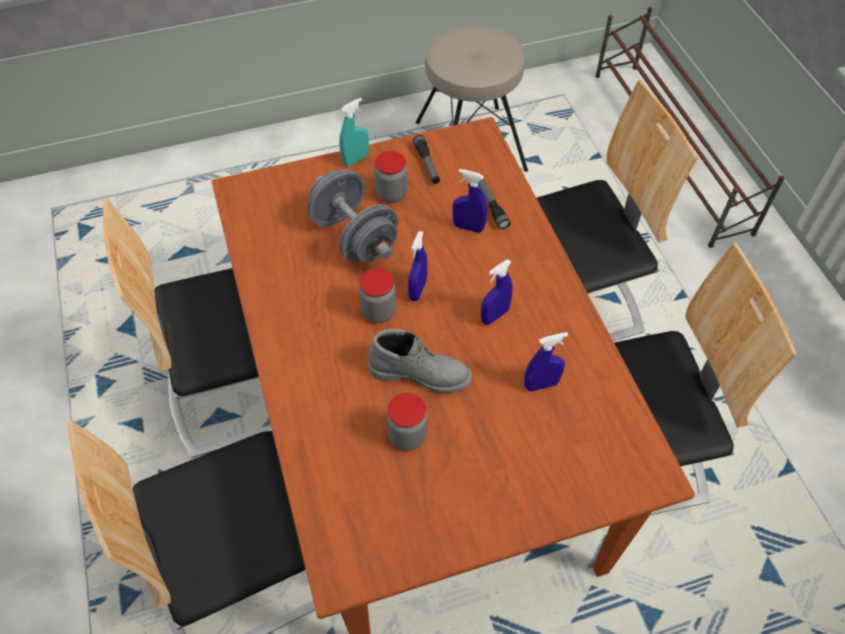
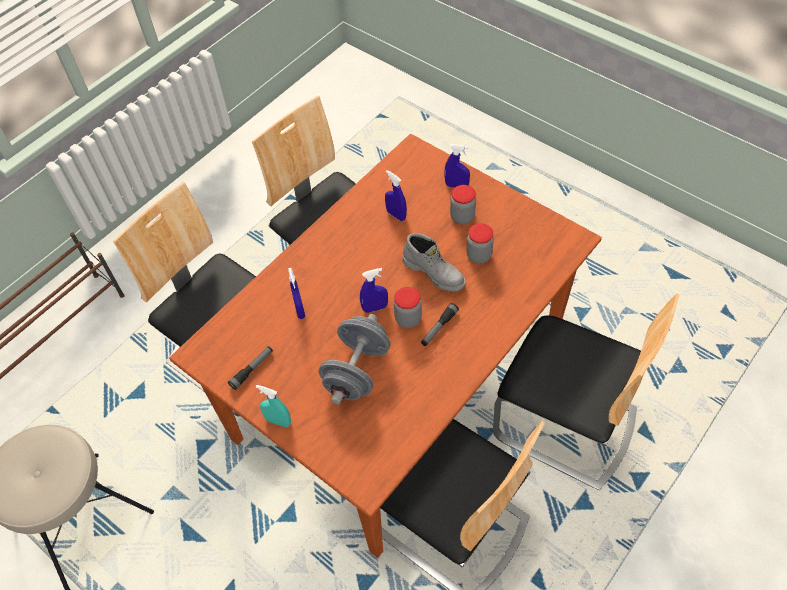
camera: 120 degrees left, 0 degrees up
(391, 194) = (299, 374): jar -> jar (462, 217)
(420, 373) = (434, 272): grey boot -> grey boot turned 150 degrees clockwise
(491, 206) = (270, 307): flashlight -> flashlight (439, 328)
(494, 316) = (364, 258): blue spray bottle -> blue spray bottle (456, 186)

